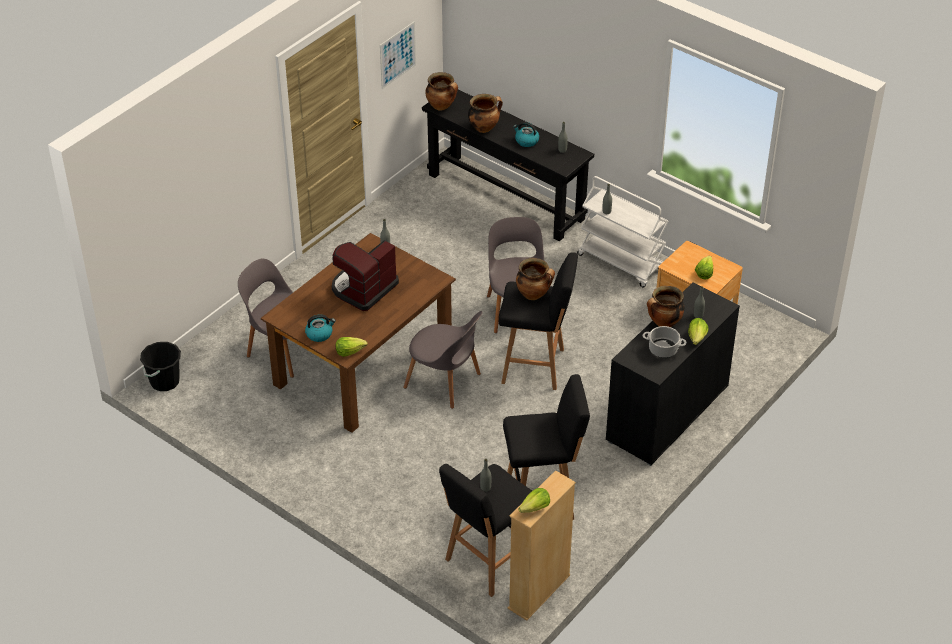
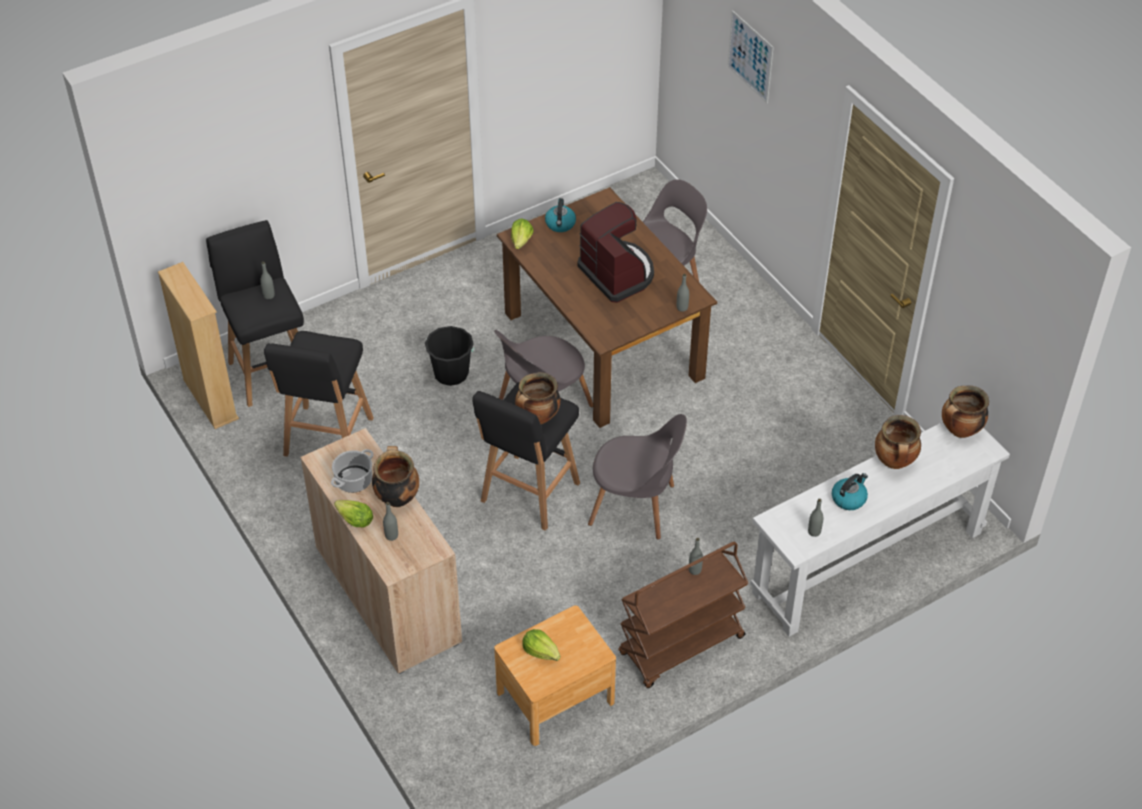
camera: 110 degrees right, 5 degrees up
(164, 381) = (650, 192): black bucket -> black bucket (451, 373)
(397, 55) = (978, 318): picture -> picture (750, 56)
(505, 197) = (867, 562): black console table -> white console table
(535, 508) = (177, 281): lettuce -> none
(621, 262) = (681, 646): white cart -> brown cart
(667, 413) = (388, 595): black cabinet -> beige cabinet

